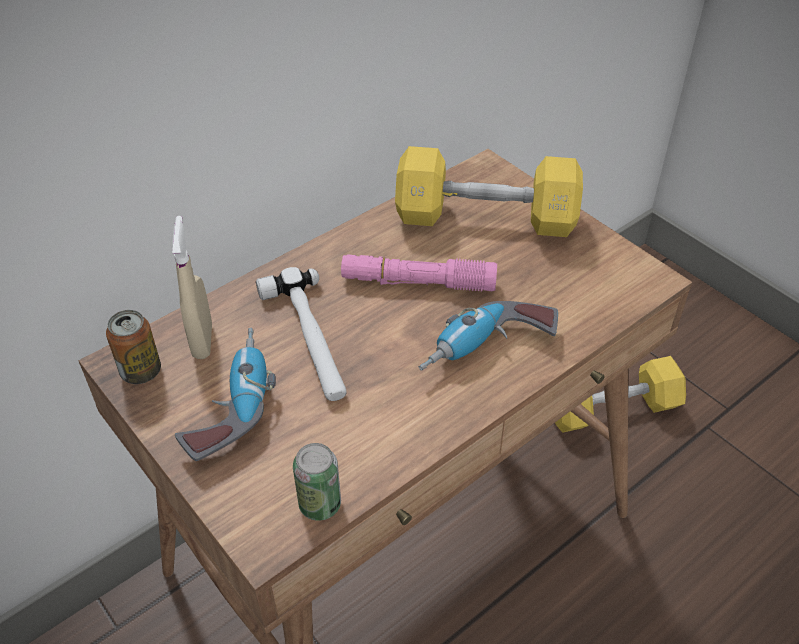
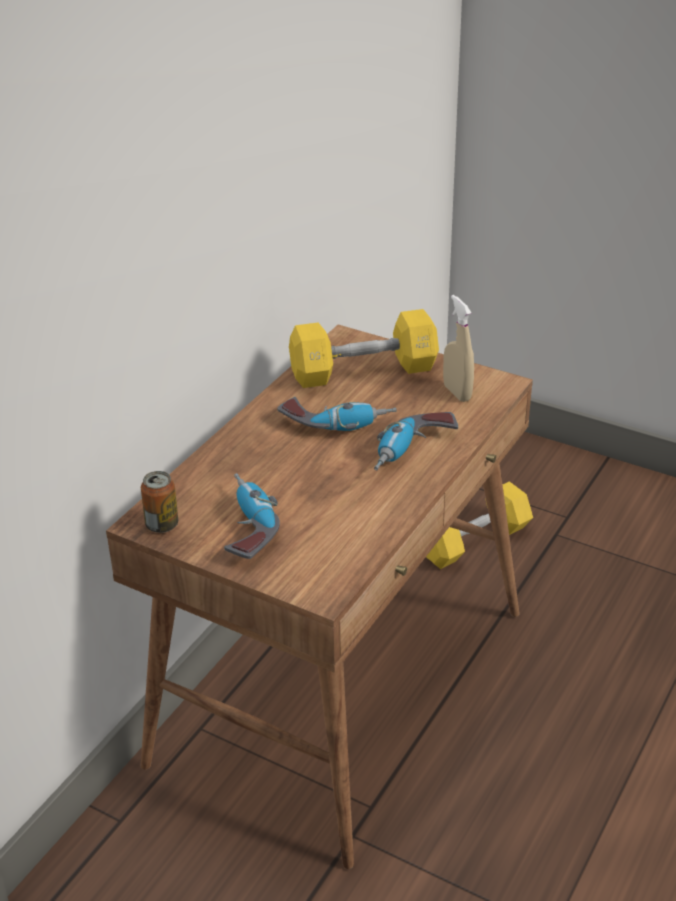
camera: 20 degrees left, 10 degrees down
(202, 341) = (196, 495): beige spray bottle -> beige spray bottle (457, 393)
(308, 339) = (277, 476): hammer -> none
(320, 504) = (348, 565): can -> none
(418, 282) = (337, 423): pink flashlight -> power drill

